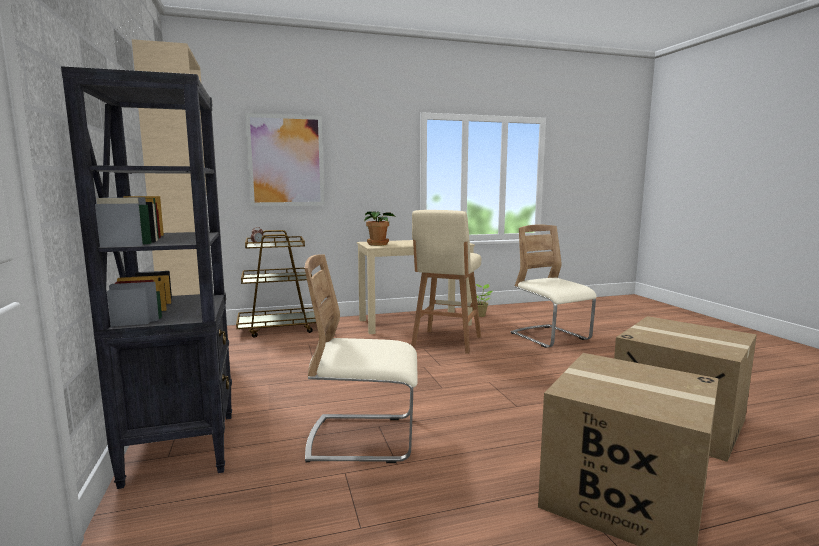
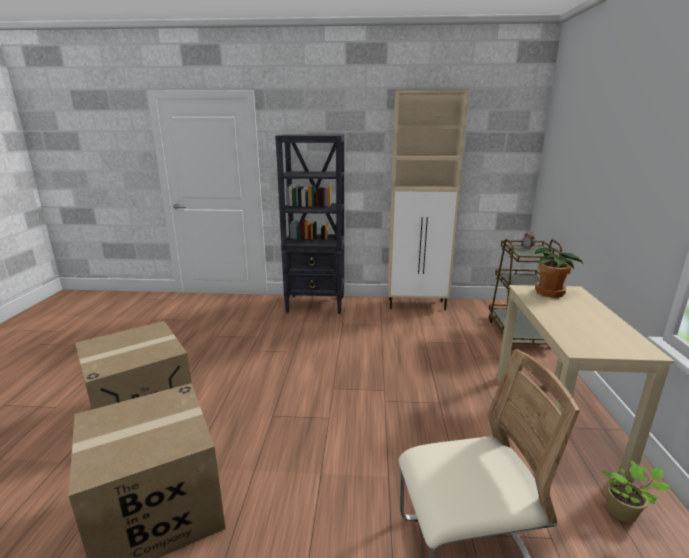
camera: 110 degrees right, 10 degrees up
(286, 161) = (584, 168): picture -> none
(363, 438) = (284, 345): beige chair -> none
(446, 342) = (457, 424): beige stool -> none

